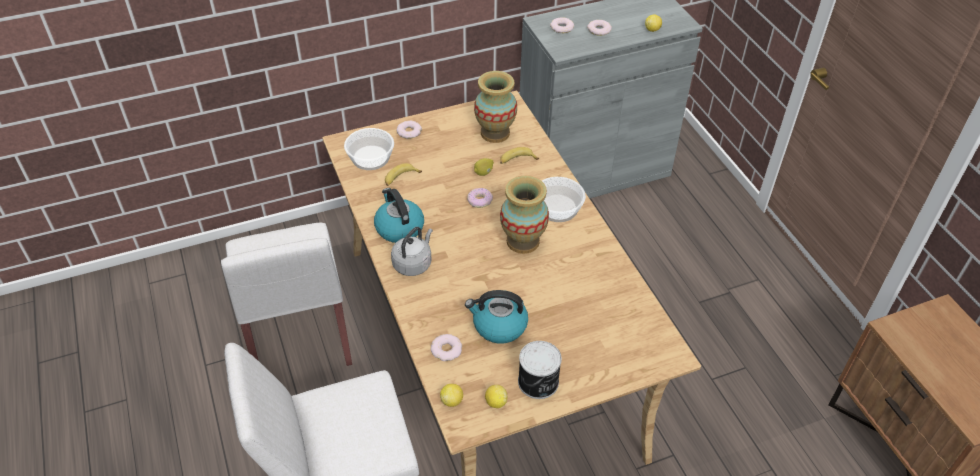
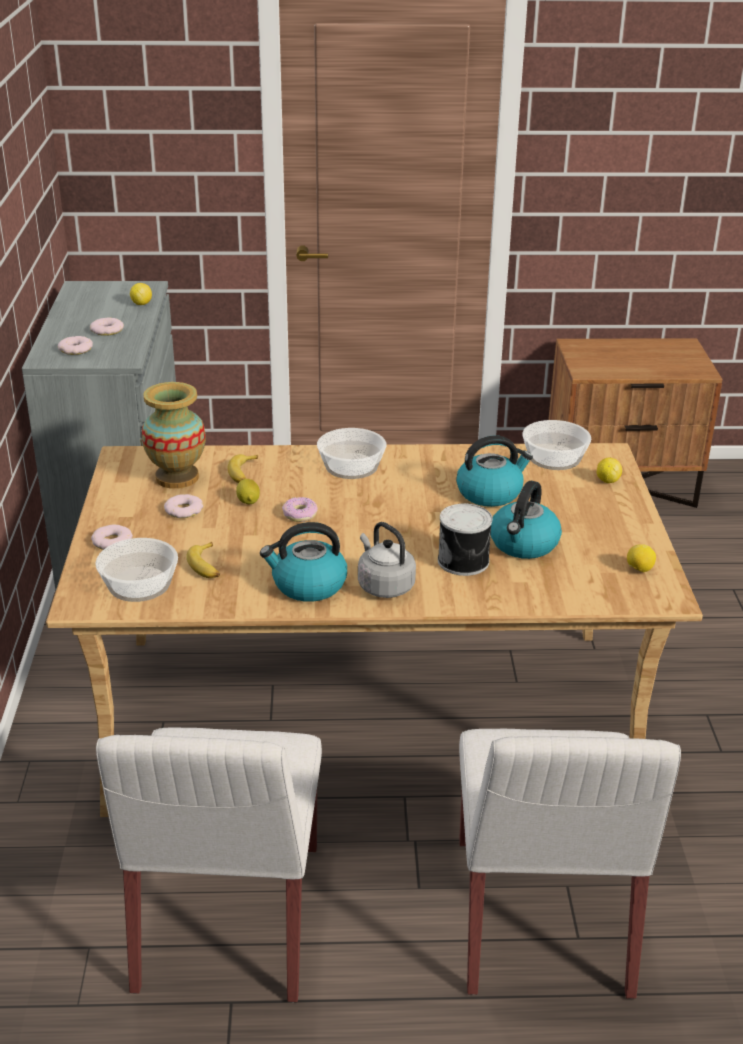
camera: 70 degrees left, 15 degrees down
(298, 333) = (228, 919): white chair -> white chair turned 90 degrees clockwise
(446, 350) = (546, 588): donut -> donut (184, 510)
(452, 401) = (628, 599): lemon -> lemon (607, 480)
(523, 241) = (393, 500): vase -> none
(538, 382) = (619, 536): can -> can (464, 561)
(562, 292) = (490, 493): none -> kettle
(641, 319) = (554, 457): none -> bowl

